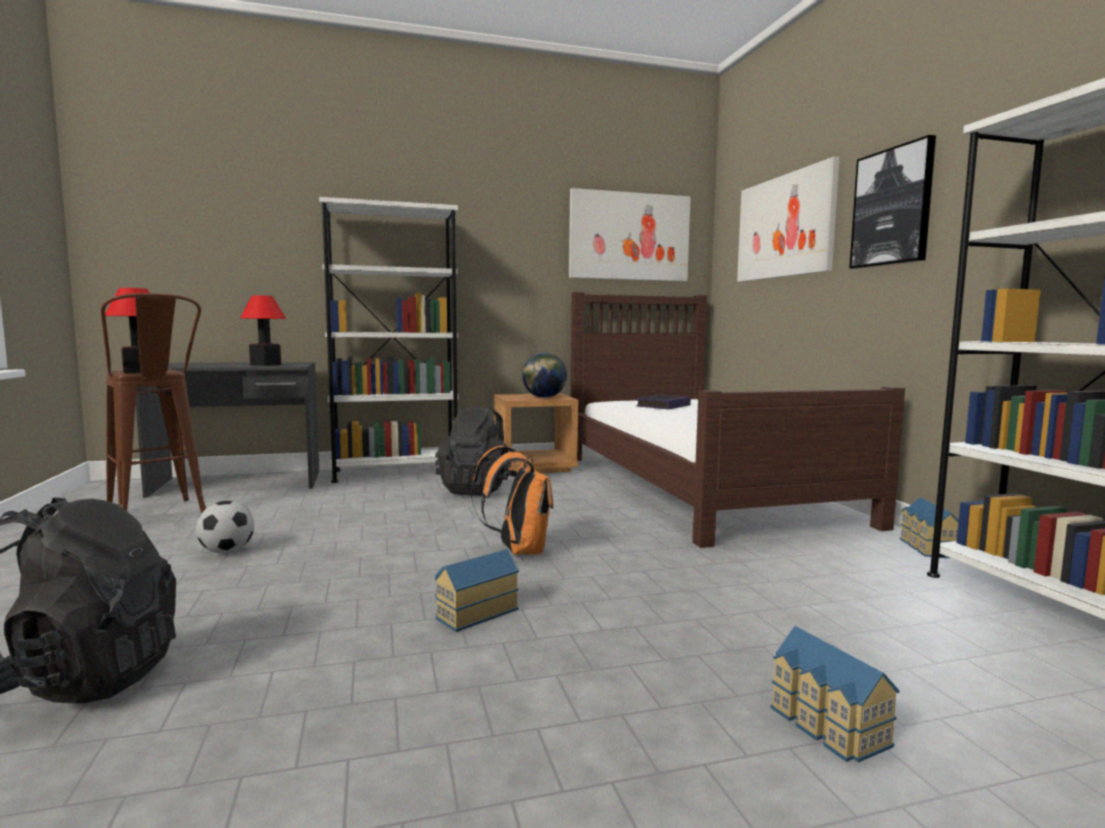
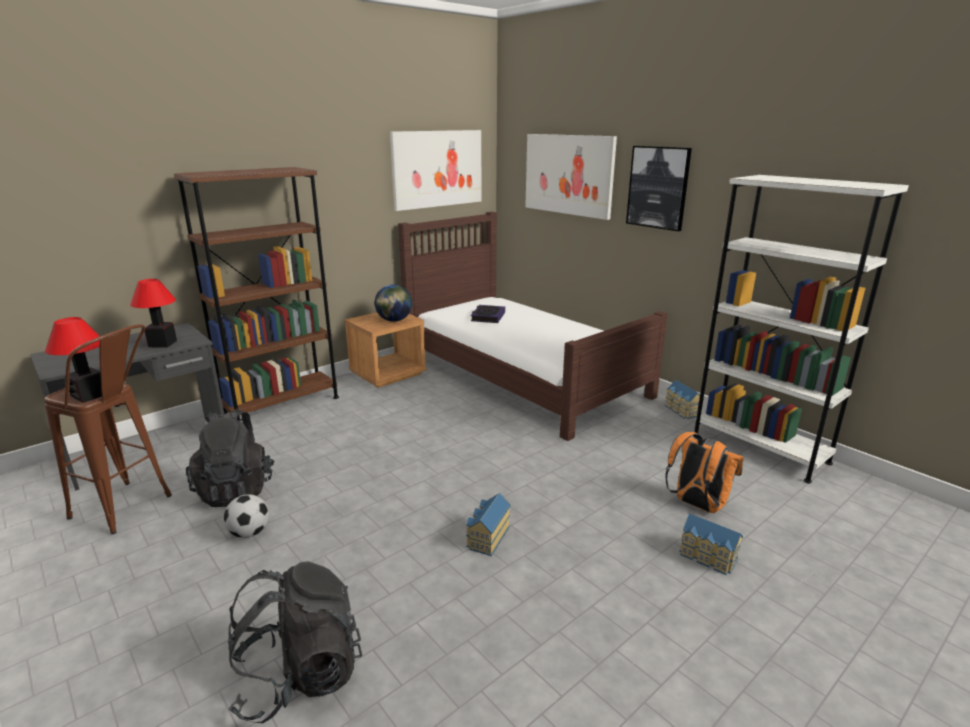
camera: 25 degrees left, 15 degrees up
(396, 473) = (281, 405): white bookcase -> brown bookcase
(477, 490) = (370, 412): black backpack -> black backpack (236, 489)
(518, 550) = (461, 473): orange backpack -> orange backpack (696, 504)

